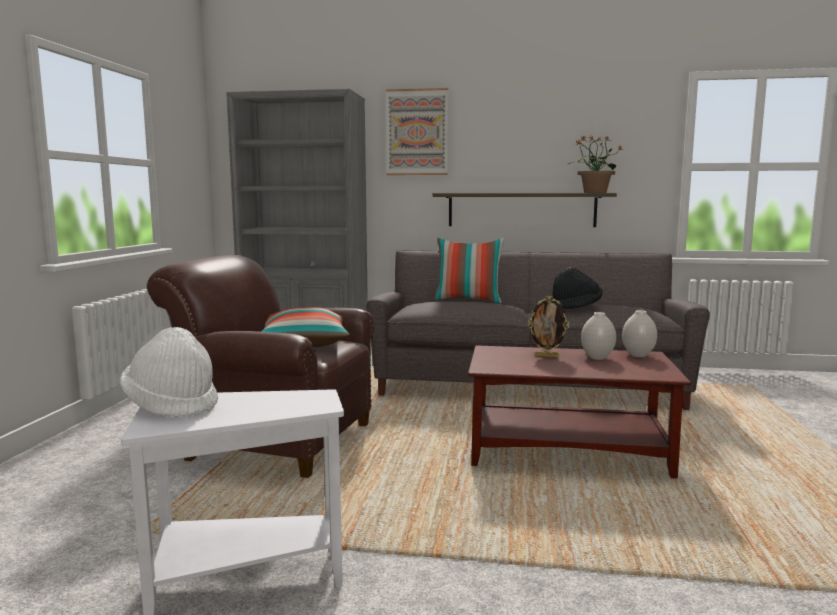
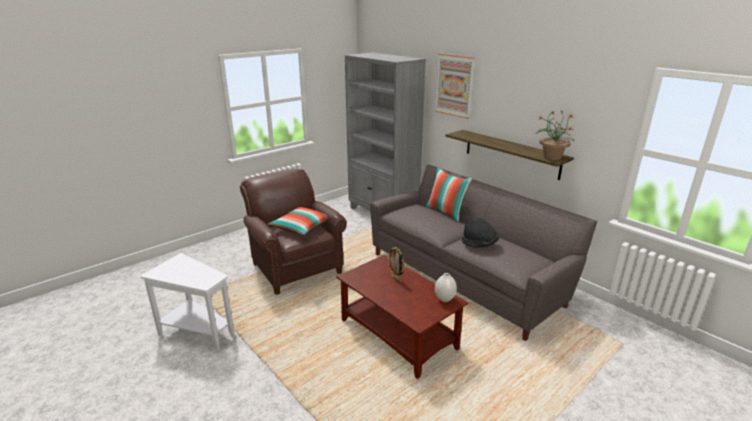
camera: 40 degrees right, 15 degrees up
(172, 405) = (175, 263): white hat -> none
(597, 358) = (418, 291): white vase -> none

